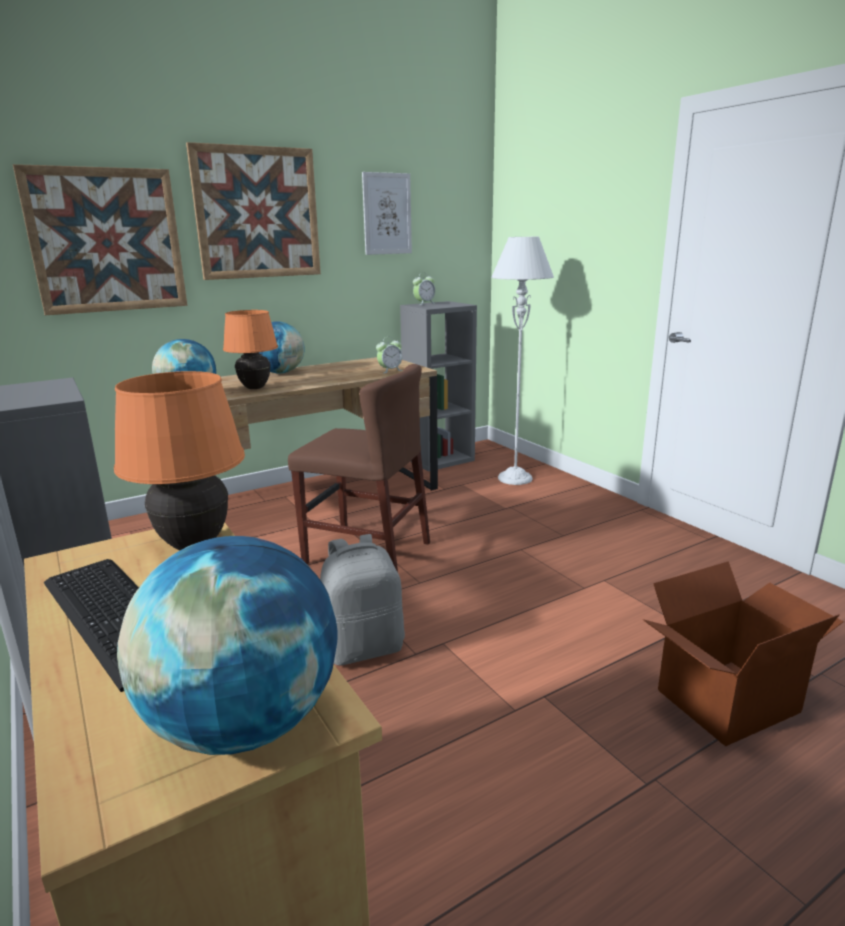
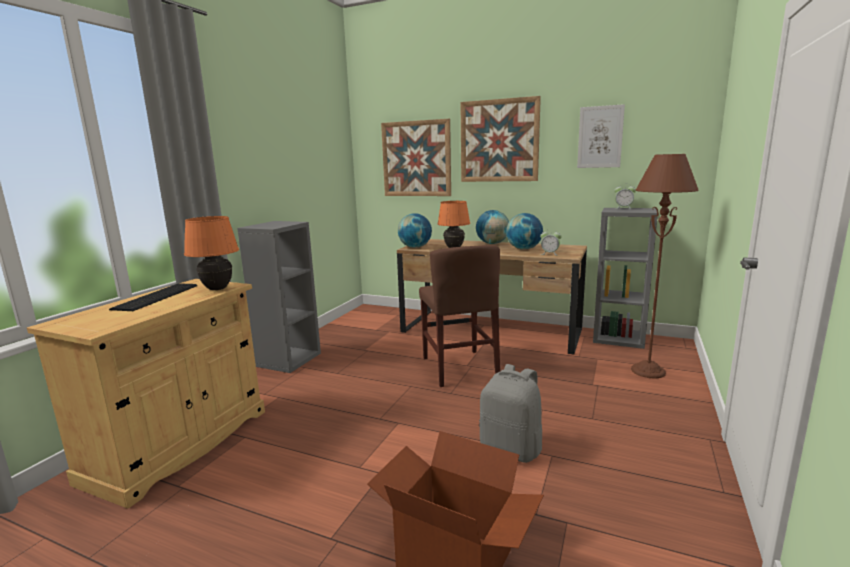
camera: 55 degrees right, 5 degrees down
(244, 723) = (91, 325): globe -> globe (524, 249)
(363, 647) = (370, 403): grey backpack -> grey backpack (511, 449)
(515, 478) = (648, 371): grey floor lamp -> brown floor lamp

